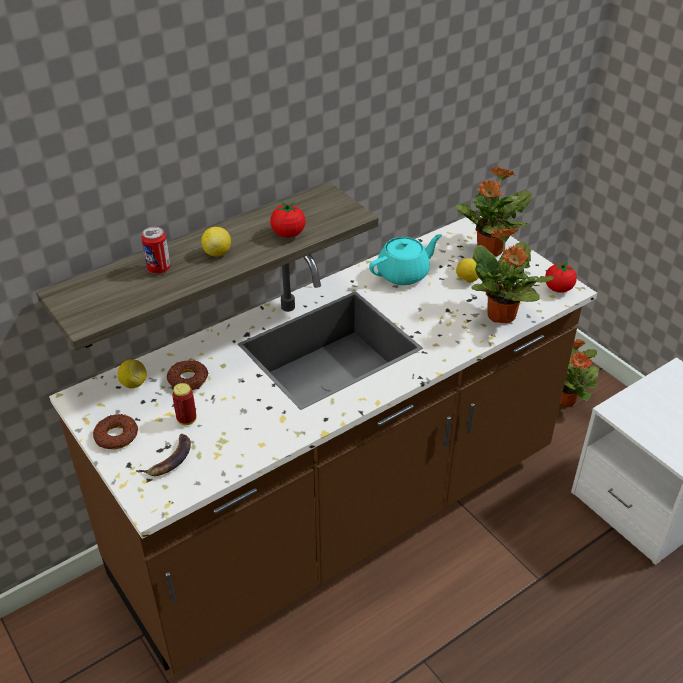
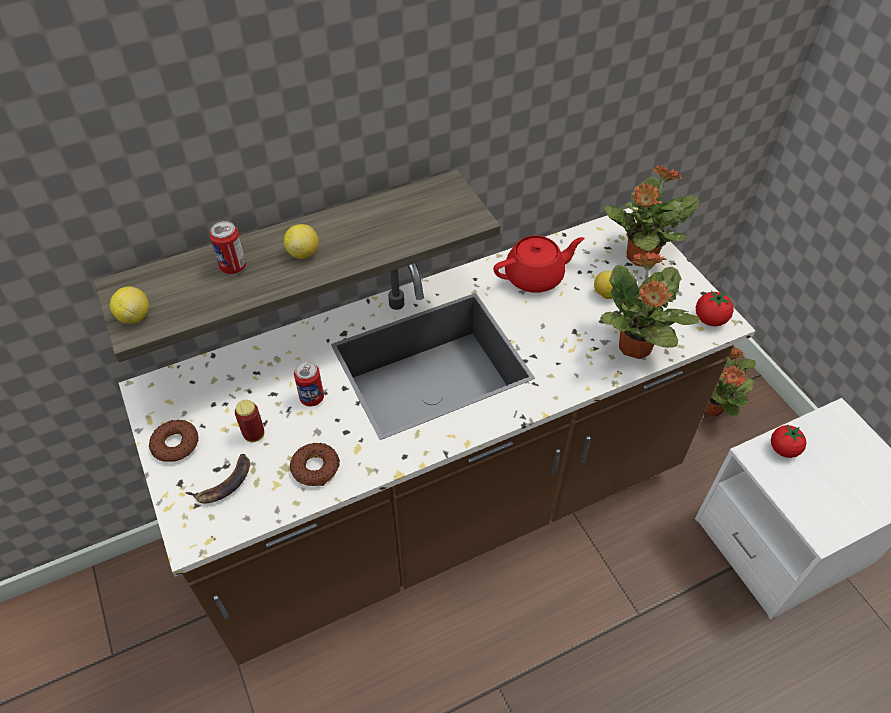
camera: 10 degrees right, 10 degrees up
(133, 383) = (209, 380): lemon -> lemon (134, 316)
(188, 379) = (267, 383): donut -> donut (315, 468)
(231, 386) = (312, 398): none -> can
(288, 234) = (390, 236): tomato -> tomato (783, 449)
(404, 274) = (535, 277): turquoise teapot -> red teapot

